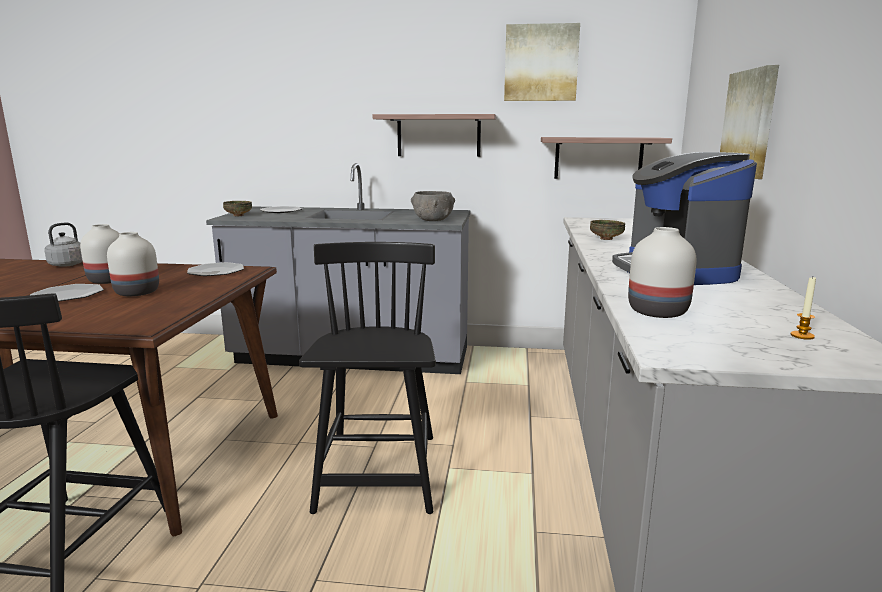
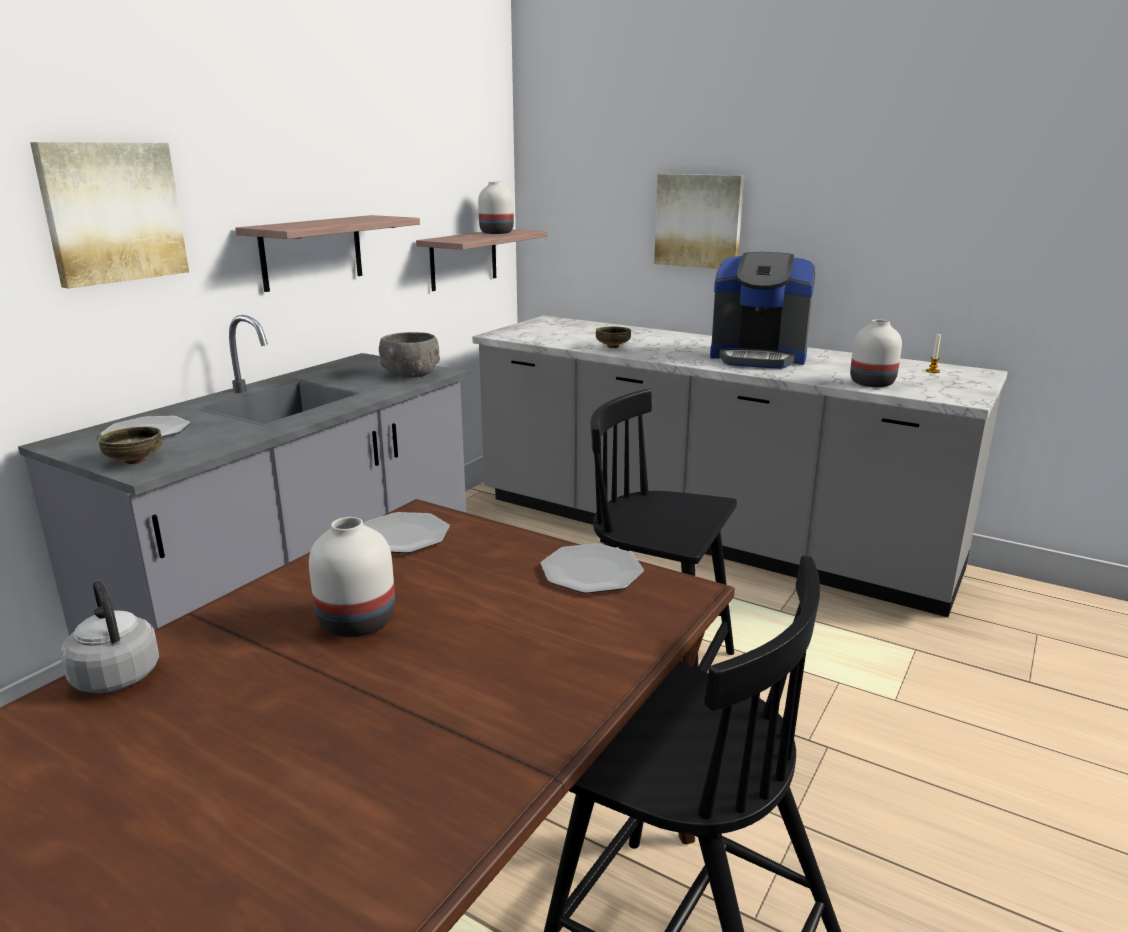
camera: 65 degrees left, 5 degrees up
(67, 295) = (435, 657): plate -> plate (591, 571)
(138, 292) = (480, 595): white vase -> white vase (496, 232)
(541, 63) = (406, 144): picture -> picture (113, 212)

